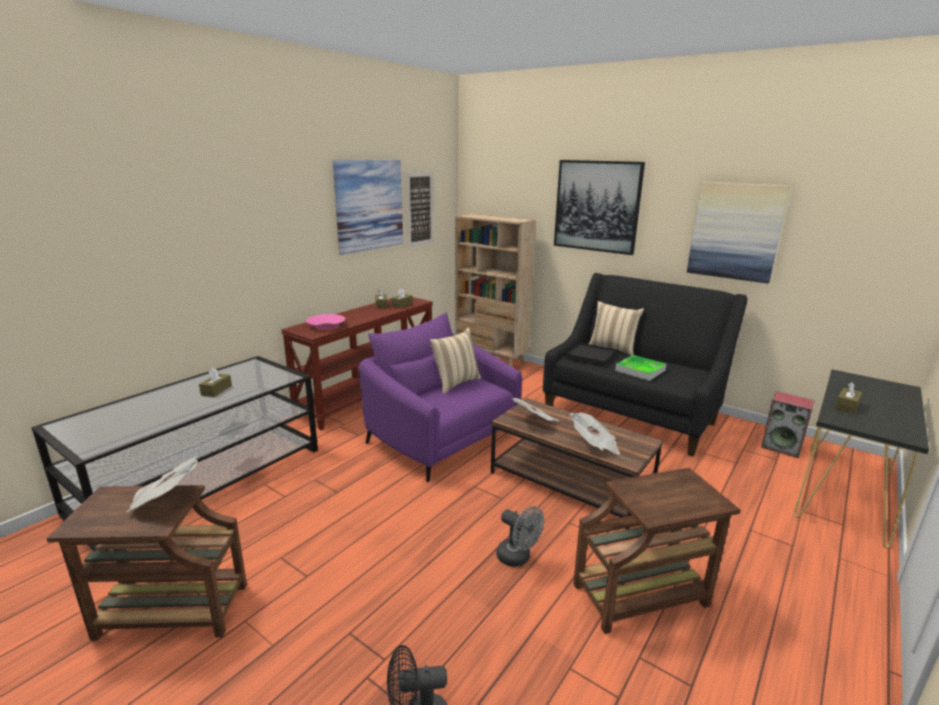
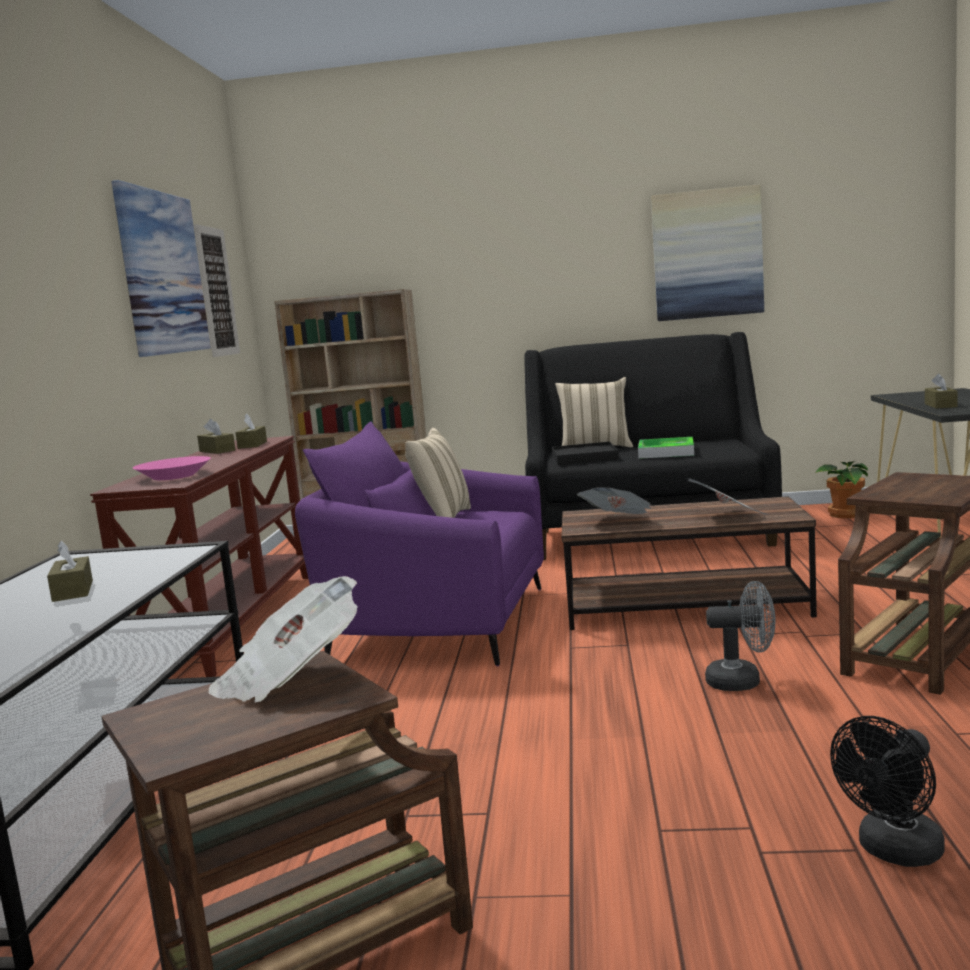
camera: 30 degrees left, 10 degrees down
(597, 206) = (506, 253): picture -> none
(782, 447) = (845, 515): speaker -> potted plant

